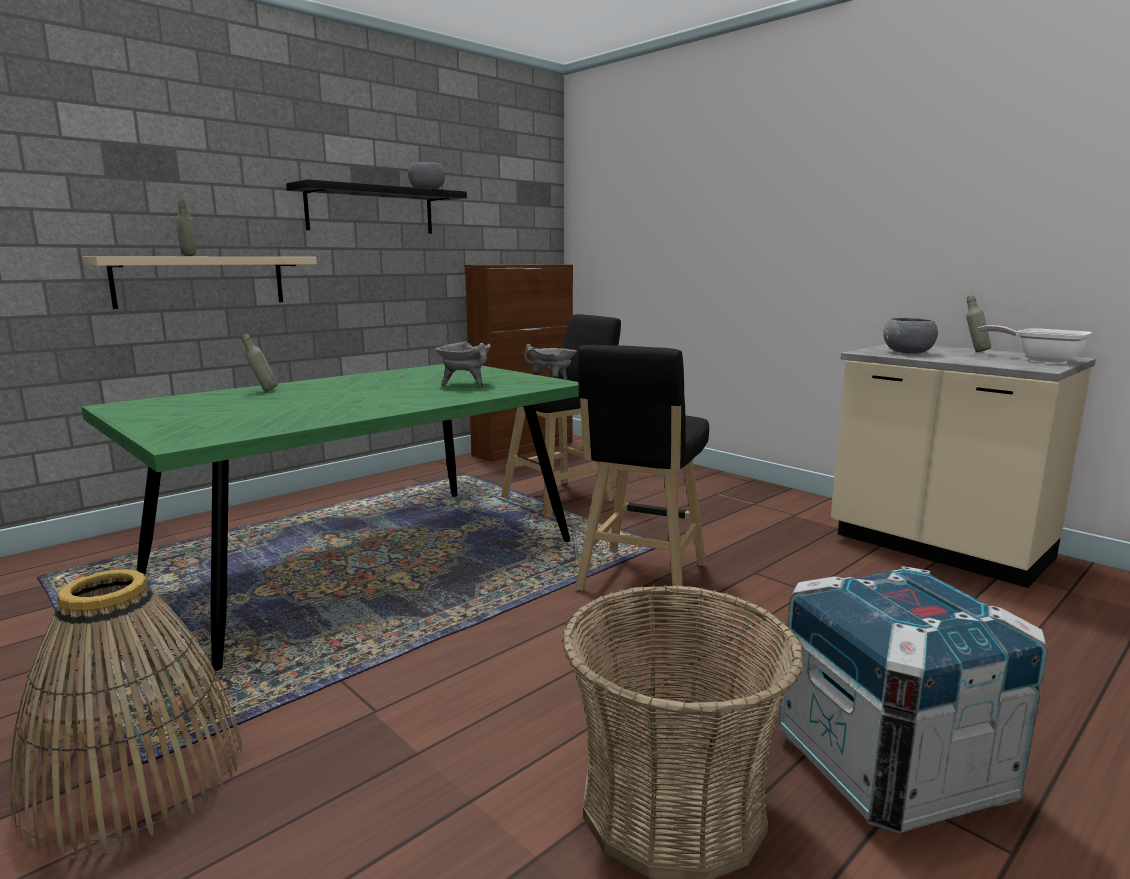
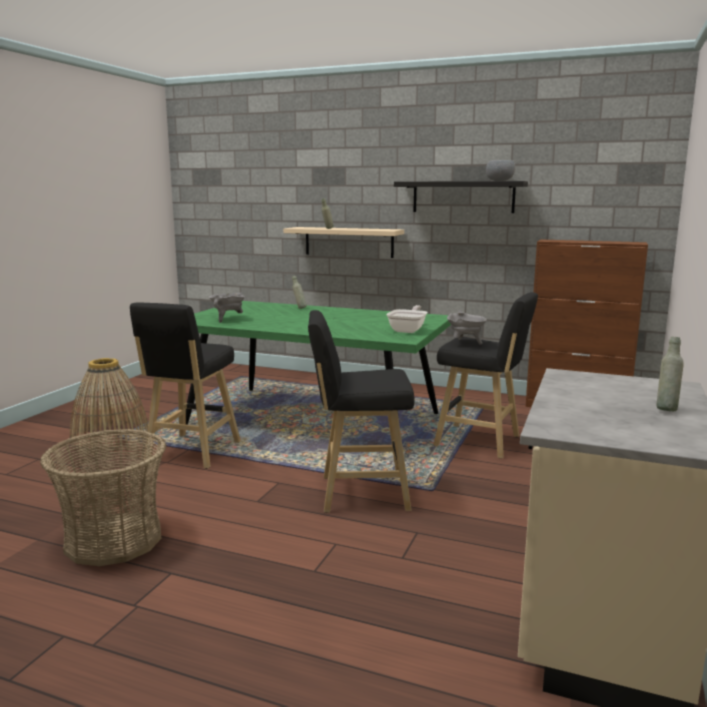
camera: 65 degrees right, 0 degrees up
(362, 679) = (191, 453): none -> black stool
(465, 384) = (367, 327): grey cooking pot -> grey cooking pot (227, 319)
(891, 767) = (164, 602): crate -> none
(907, 352) = (591, 386): grey bowl -> none
(1040, 359) = (642, 433): frying pan -> frying pan (408, 330)

